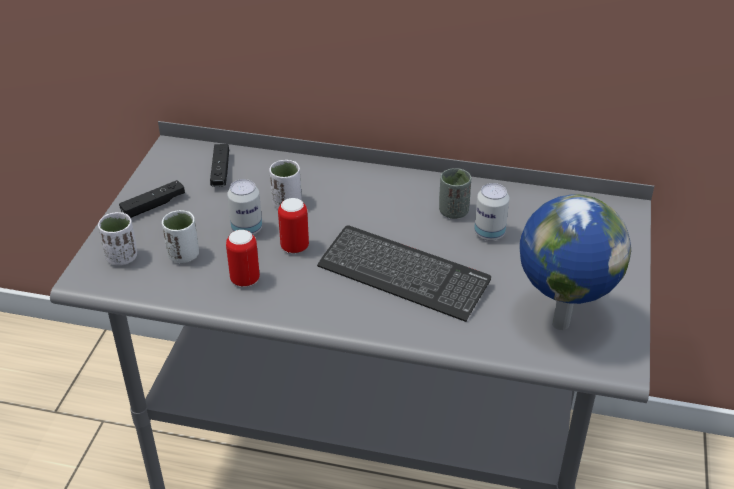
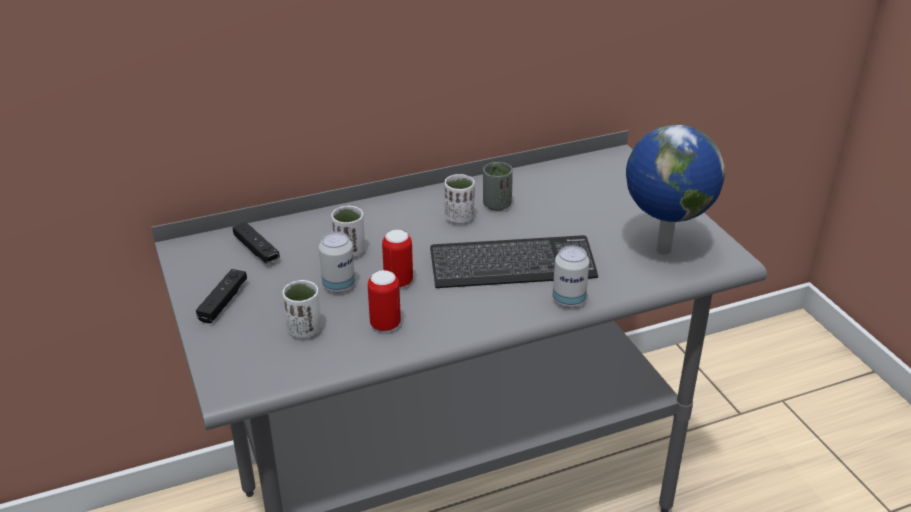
camera: 35 degrees left, 5 degrees down
(122, 257) = (245, 357): white cup -> white cup (459, 218)
(489, 233) = (542, 210): can -> can (568, 300)

